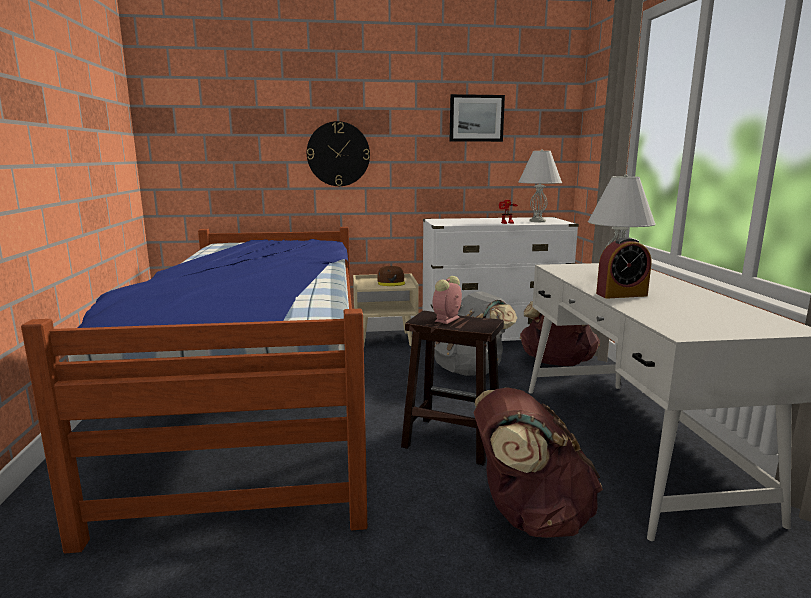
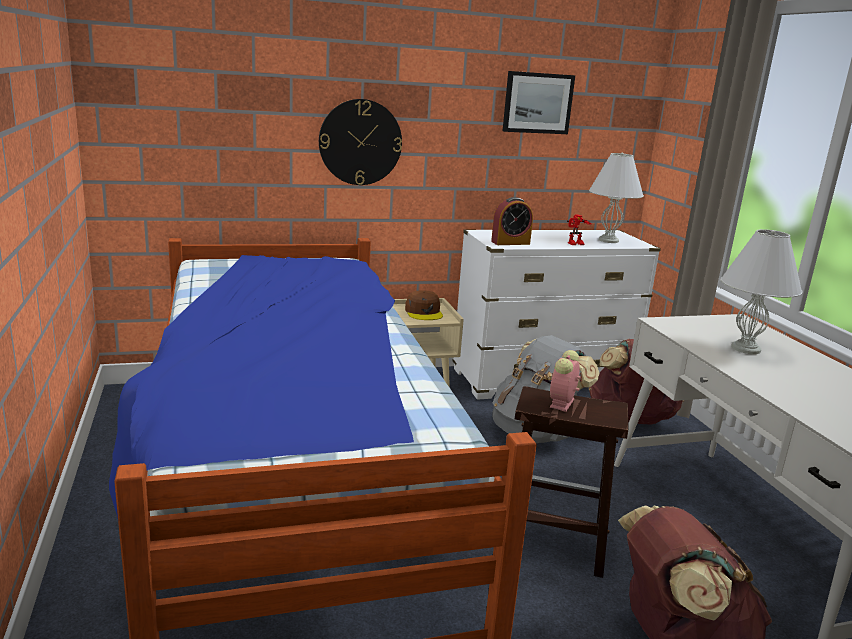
camera: 10 degrees left, 5 degrees up
(621, 295) = (771, 381): alarm clock -> alarm clock (510, 243)

